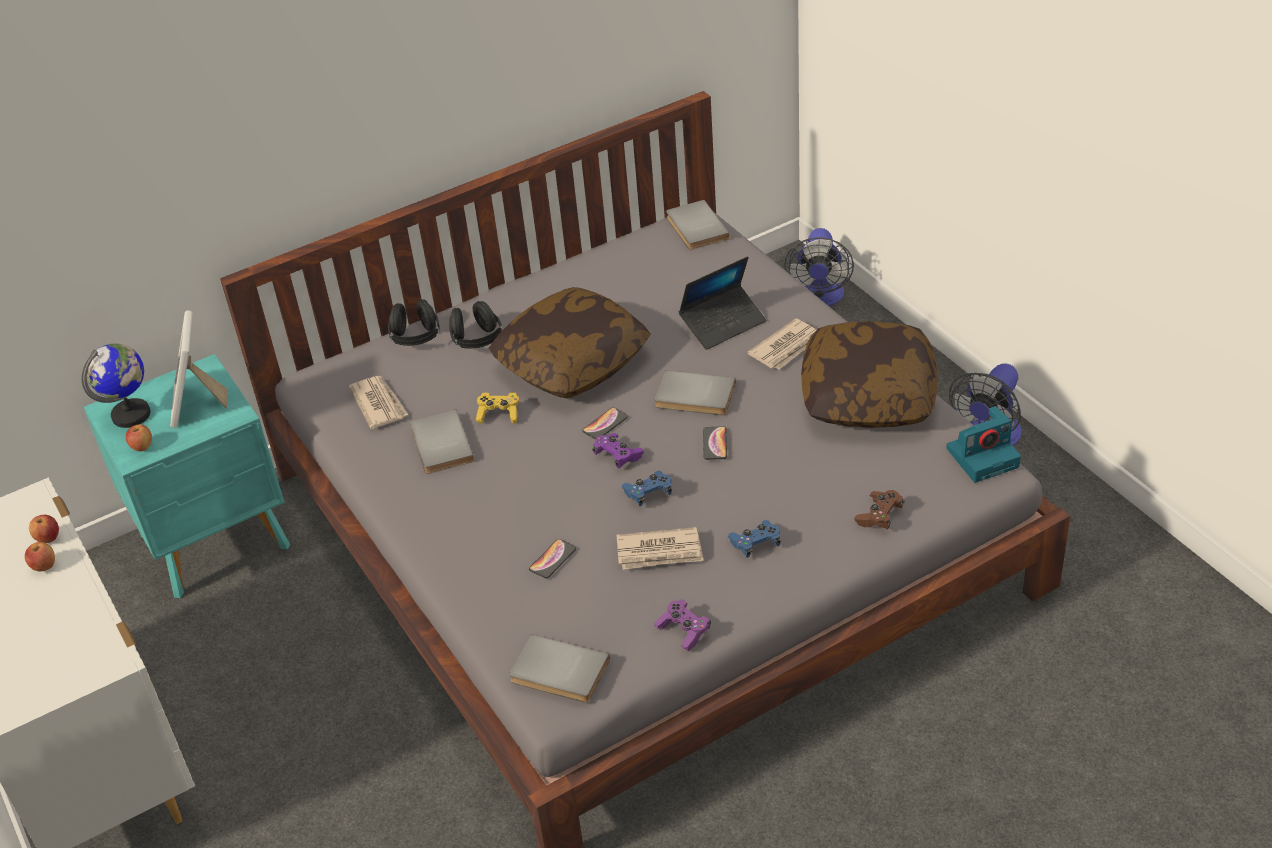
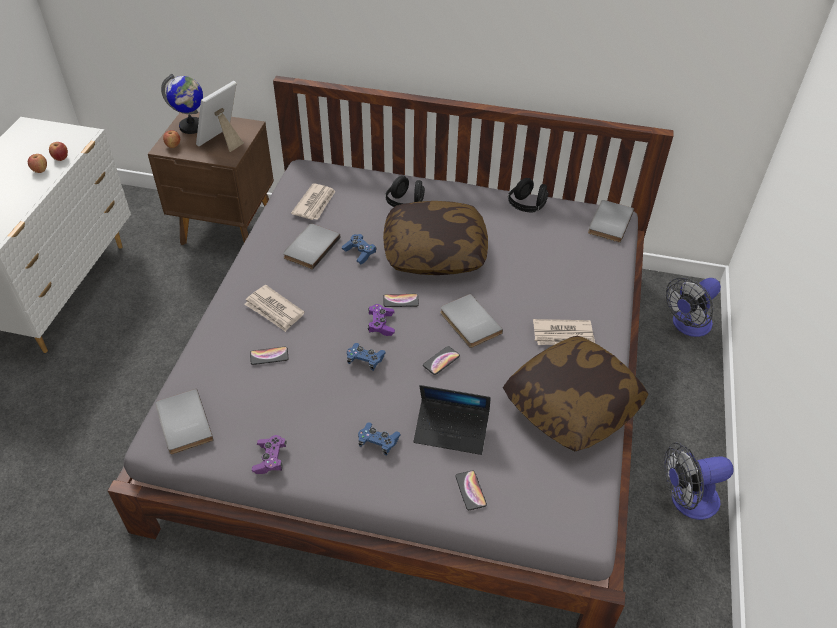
camera: 40 degrees right, 5 degrees up
(218, 542) = (229, 230): turquoise nightstand -> brown nightstand
(416, 338) = (380, 181): black headphones -> black headphones (527, 206)
(499, 414) = (359, 253): yellow game controller -> blue game controller
(660, 552) = (322, 400): newspaper -> newspaper (274, 310)
(723, 323) = (546, 291): laptop -> laptop (451, 431)
(879, 516) = (470, 490): brown game controller -> phone
(983, 456) = (591, 510): camera -> none

